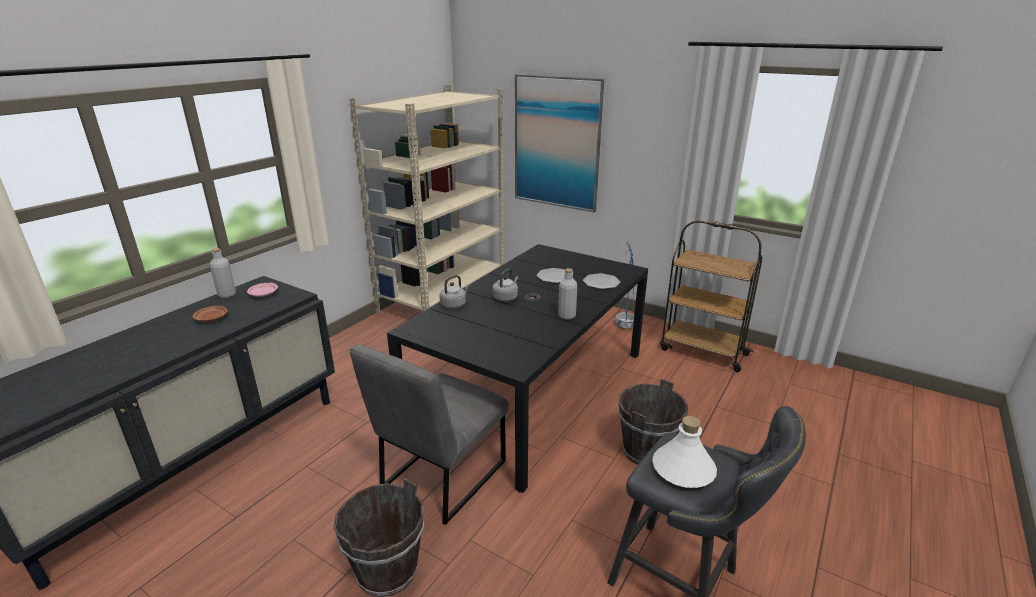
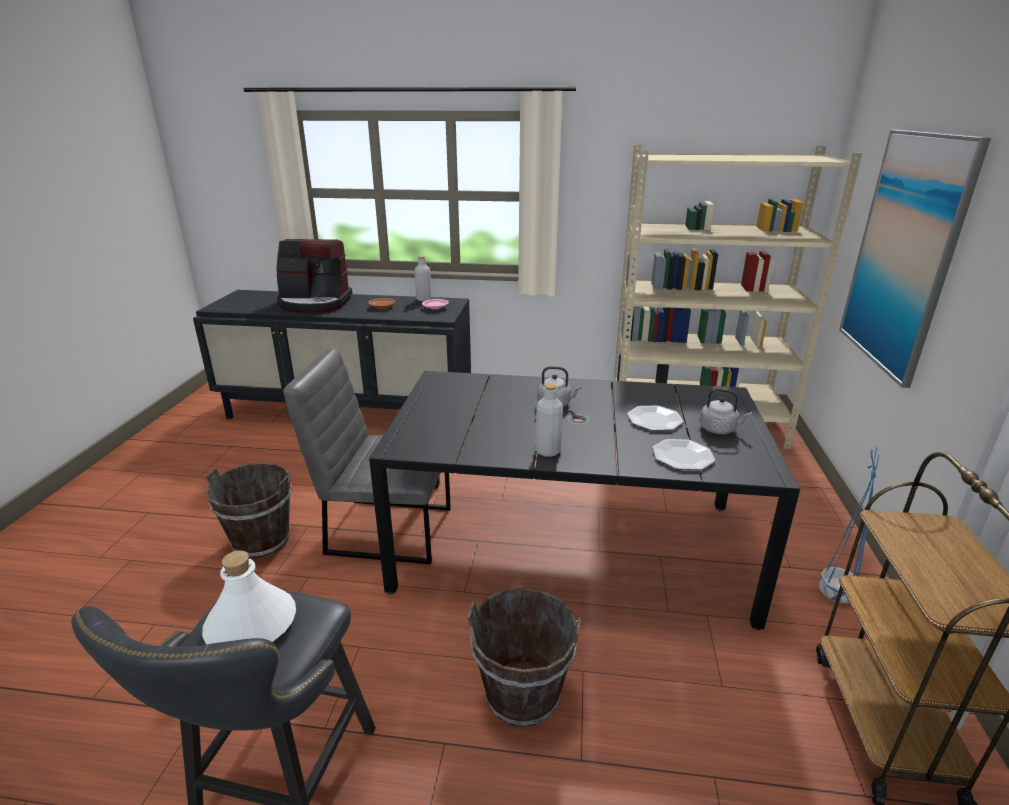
camera: 65 degrees right, 0 degrees up
(117, 356) = (315, 303): none -> coffee machine
(454, 304) = (509, 383): grey kettle -> grey kettle (719, 429)

